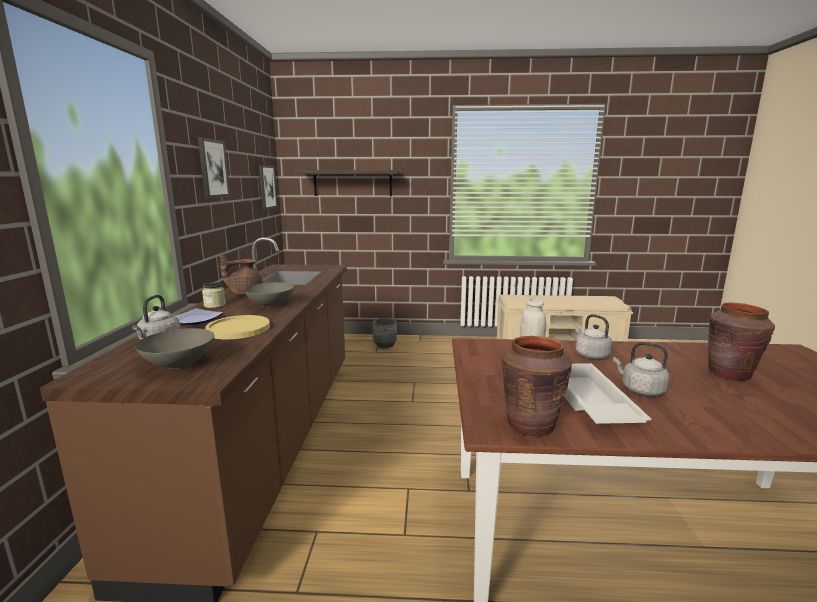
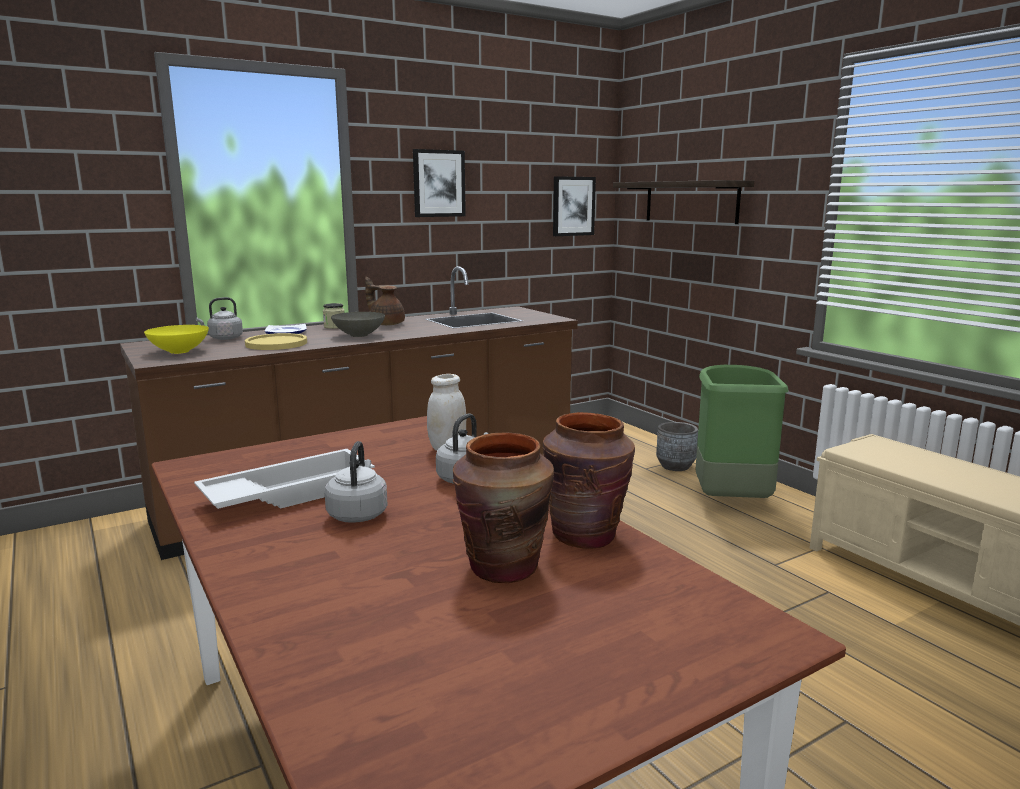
camera: 55 degrees right, 0 degrees up
(180, 364) = (180, 351): grey bowl -> yellow bowl
(438, 350) = (729, 500): none -> green trash can
(530, 425) = (207, 476): brown vase -> brown vase (585, 536)

